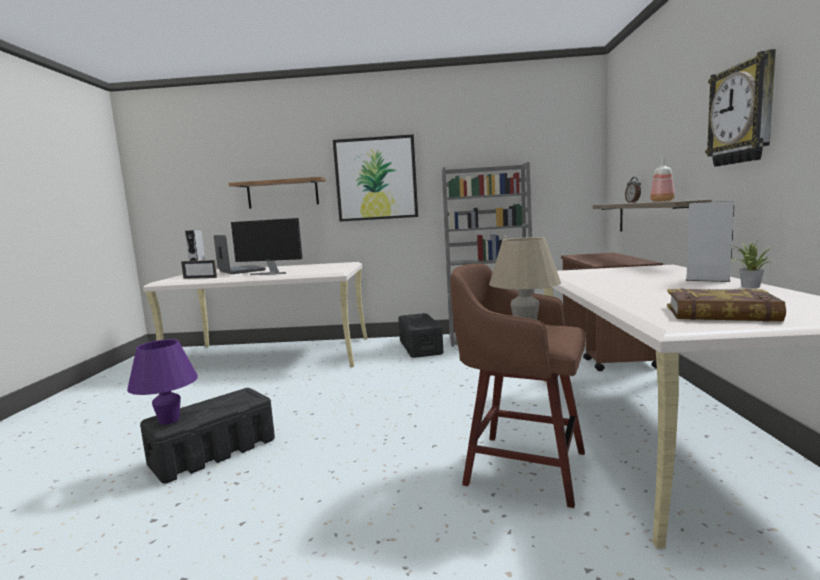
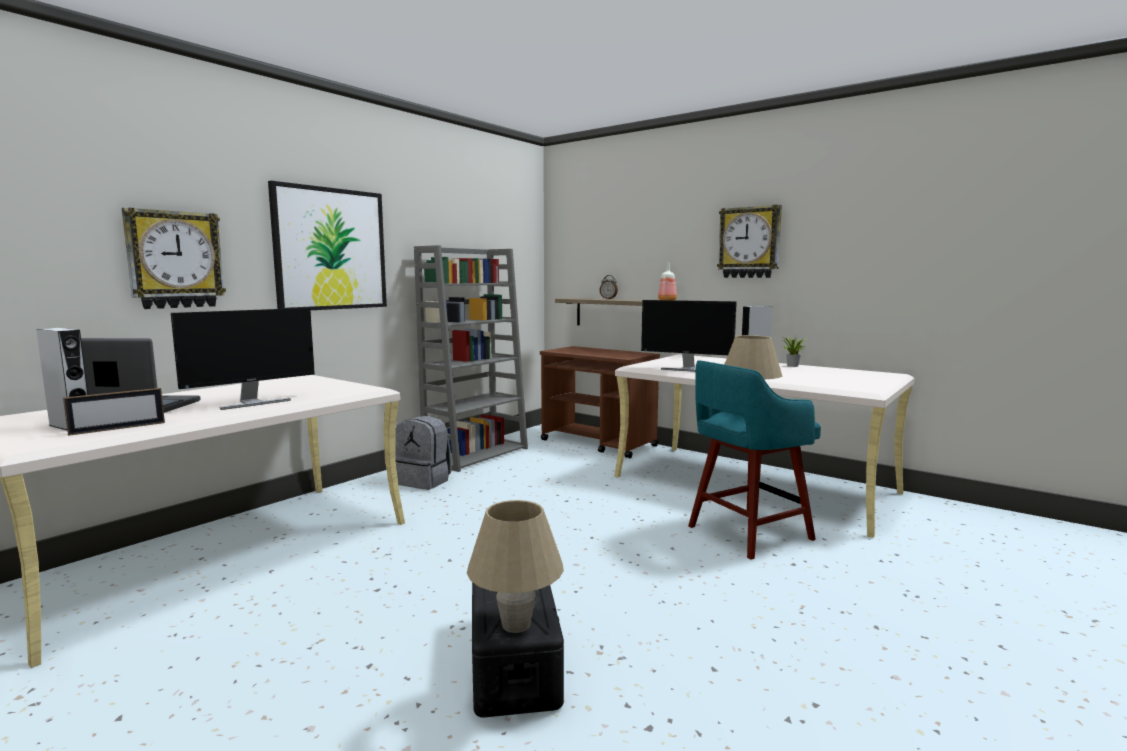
camera: 55 degrees left, 0 degrees up
(169, 420) = (516, 624): purple table lamp -> beige table lamp
(282, 193) = (175, 260): shelf -> wall clock
(420, 347) = (424, 481): black storage box -> grey backpack
(521, 467) = (746, 533): brown stool -> turquoise stool
(588, 278) = (686, 369): none -> monitor
(720, 313) = (854, 382): book -> none

